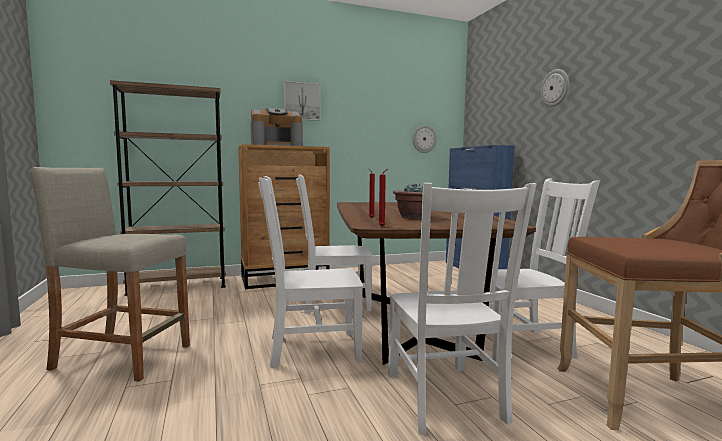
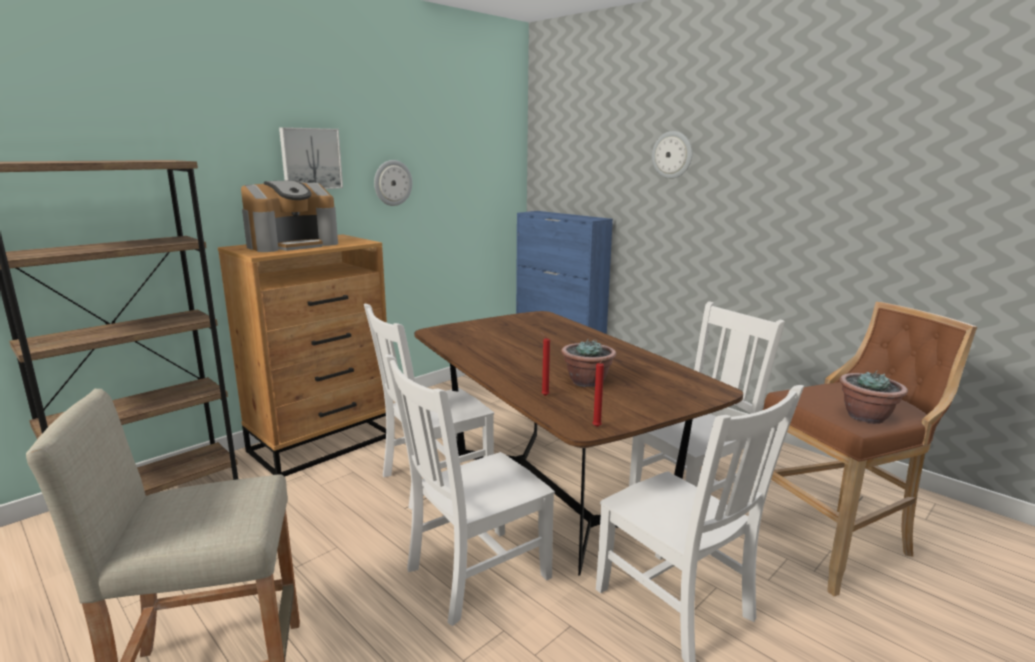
camera: 25 degrees left, 10 degrees up
(424, 139) = (481, 200): wall clock -> wall clock (392, 183)
(653, 250) = (866, 417): none -> potted plant

